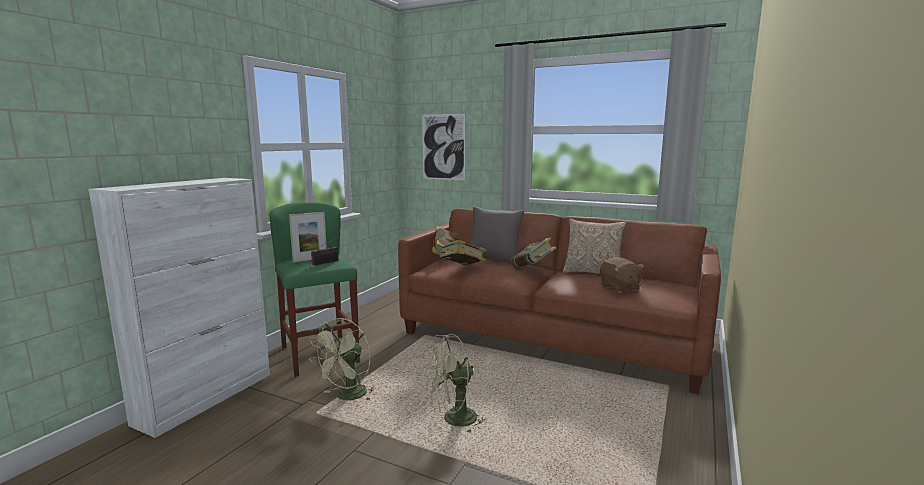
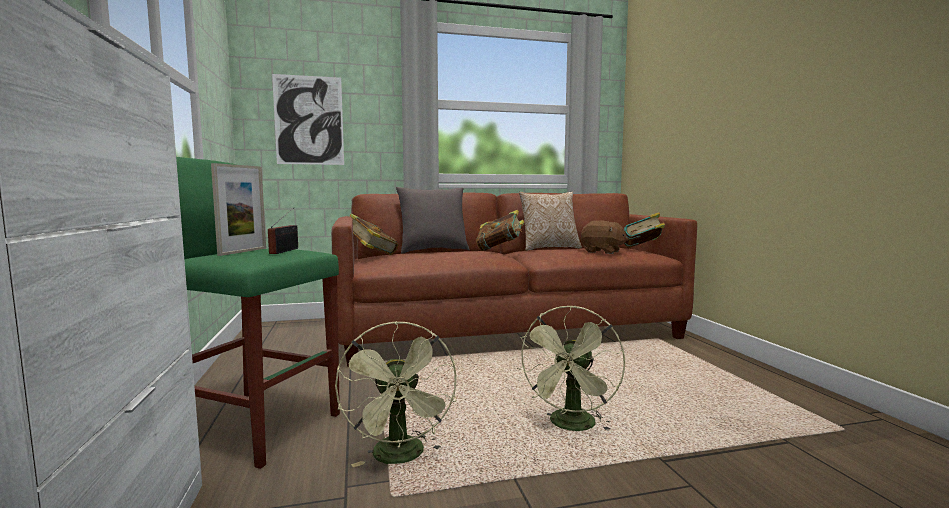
camera: 40 degrees left, 5 degrees down
(462, 269) = (426, 258): book -> book (642, 249)

